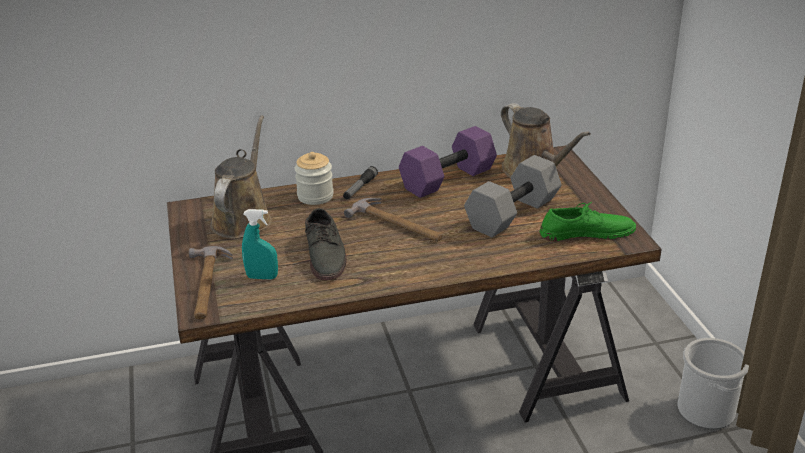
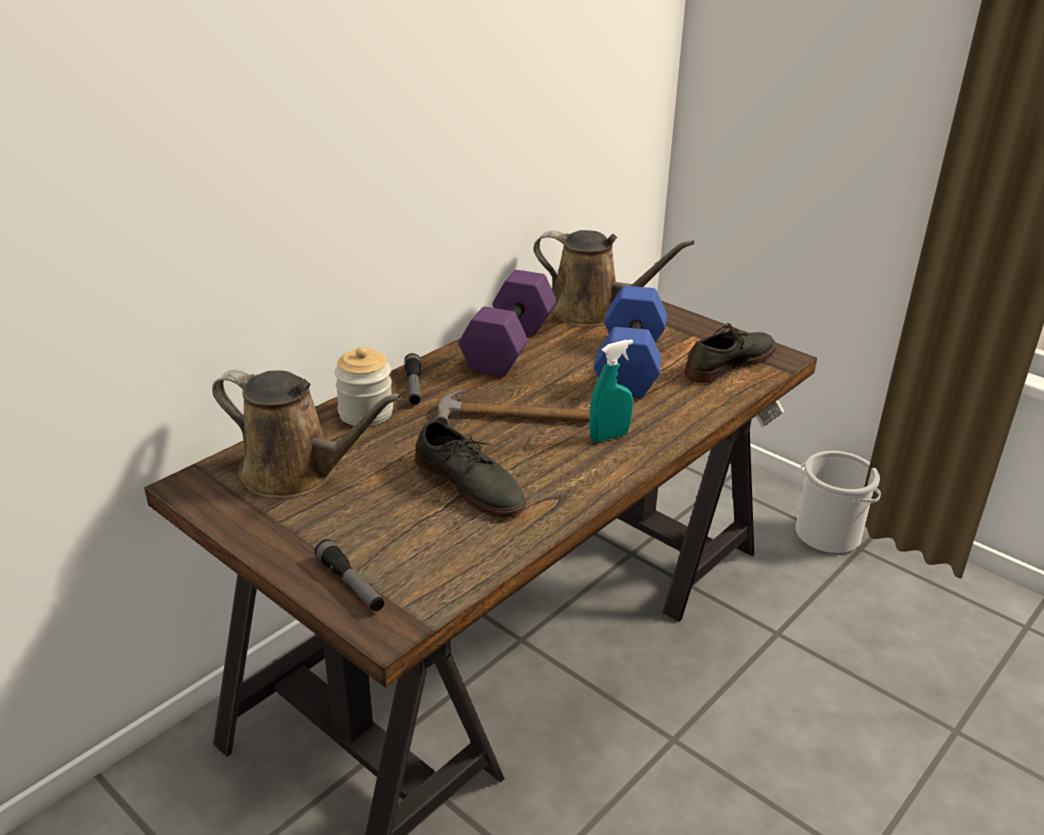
camera: 35 degrees left, 0 degrees up
(207, 285) = (351, 584): hammer -> flashlight
(243, 219) = (297, 473): brown watering can -> brown watering can turned 135 degrees clockwise
(262, 277) = (419, 543): turquoise spray bottle -> turquoise spray bottle (609, 436)
(512, 213) = (628, 364): grey dumbbell -> blue dumbbell
(586, 232) = (729, 362): green shoe -> grey shoe

